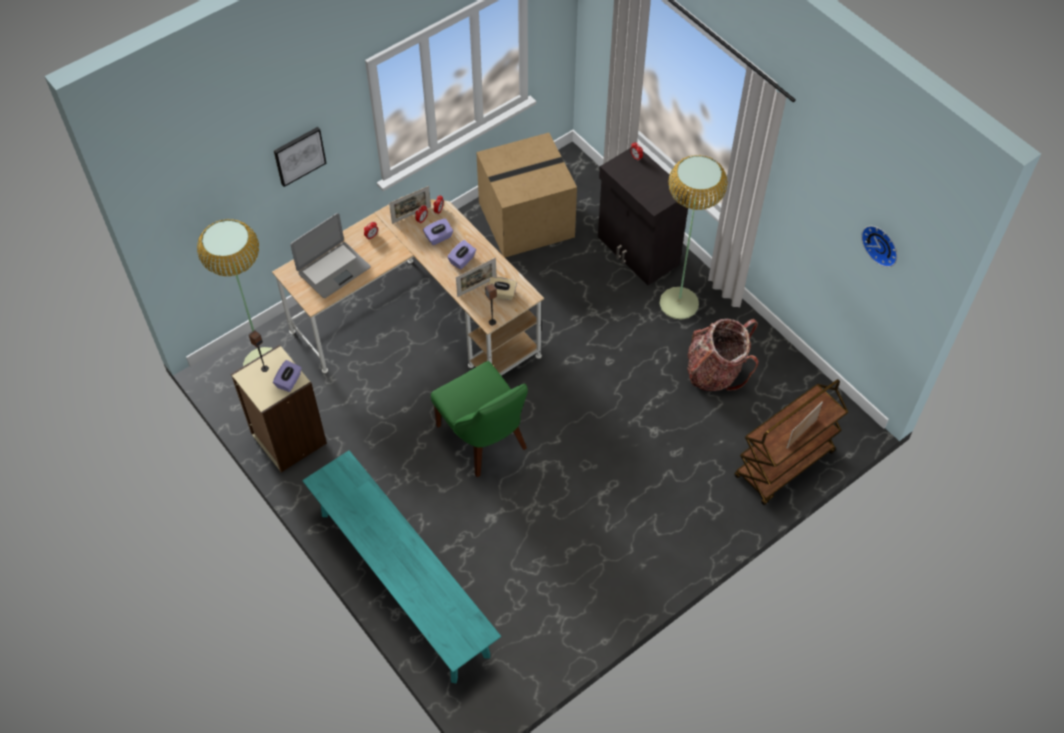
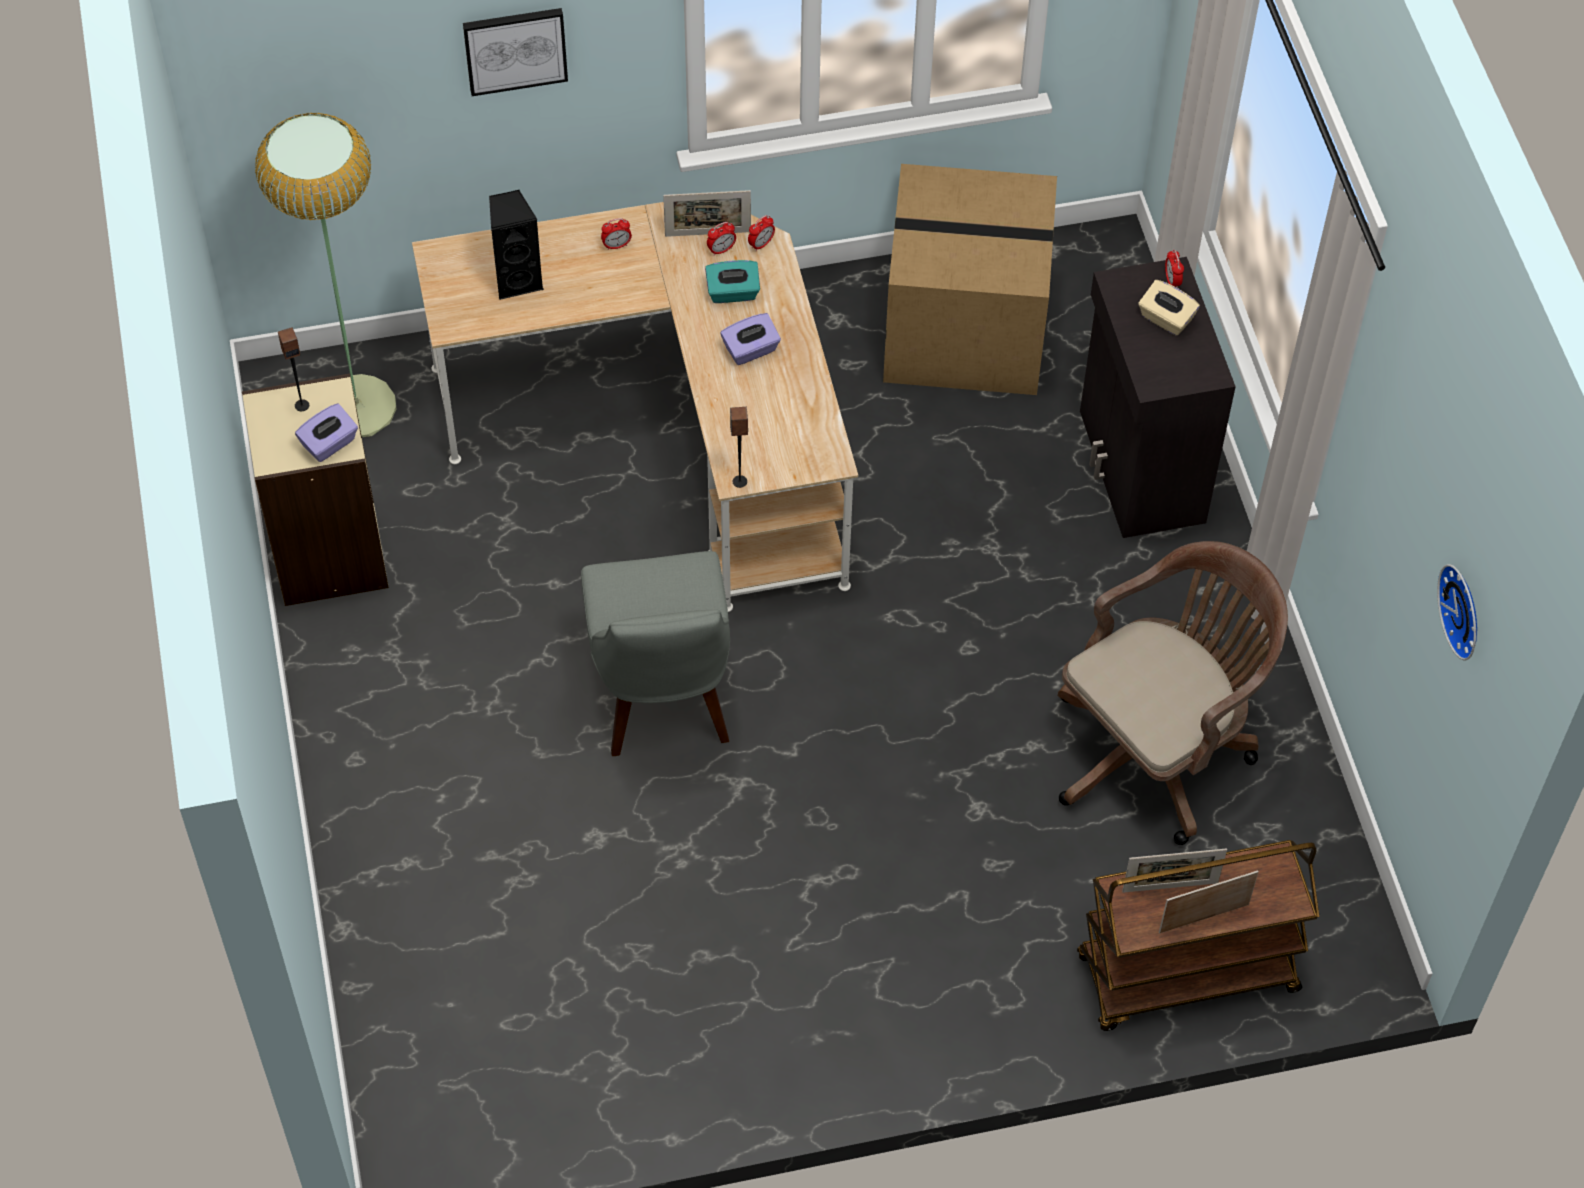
camera: 25 degrees right, 0 degrees up
(333, 270) = (517, 280): laptop -> black speaker
(403, 583) = (383, 884): turquoise bench -> none
(439, 237) = (733, 293): purple tissue box -> turquoise tissue box
(477, 287) = (748, 408): picture frame -> picture frame (1170, 887)
(484, 439) = (662, 695): green chair -> grey chair
(502, 294) = (786, 438): beige tissue box -> beige tissue box (1166, 319)
(678, 303) = (1161, 595): floor lamp -> none
(715, 371) = (1157, 749): backpack -> brown office chair

